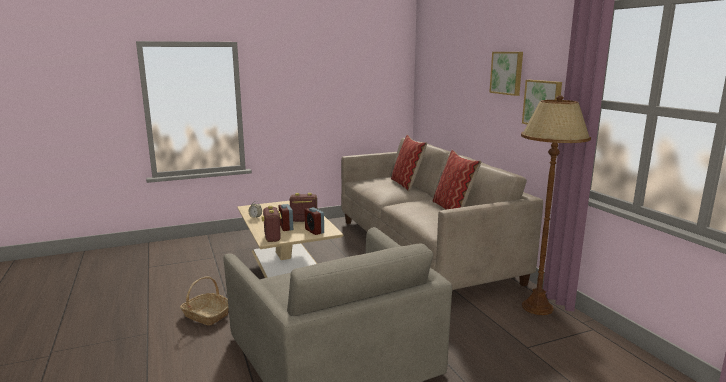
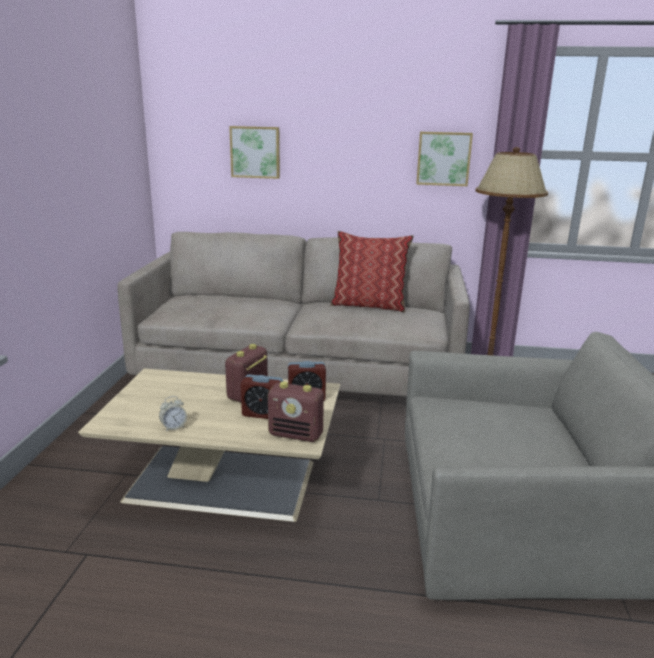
camera: 60 degrees left, 5 degrees up
(206, 315) = (330, 620): basket -> none
(407, 184) = (243, 297): pillow -> none
(507, 73) = (378, 124): picture -> picture (255, 152)

